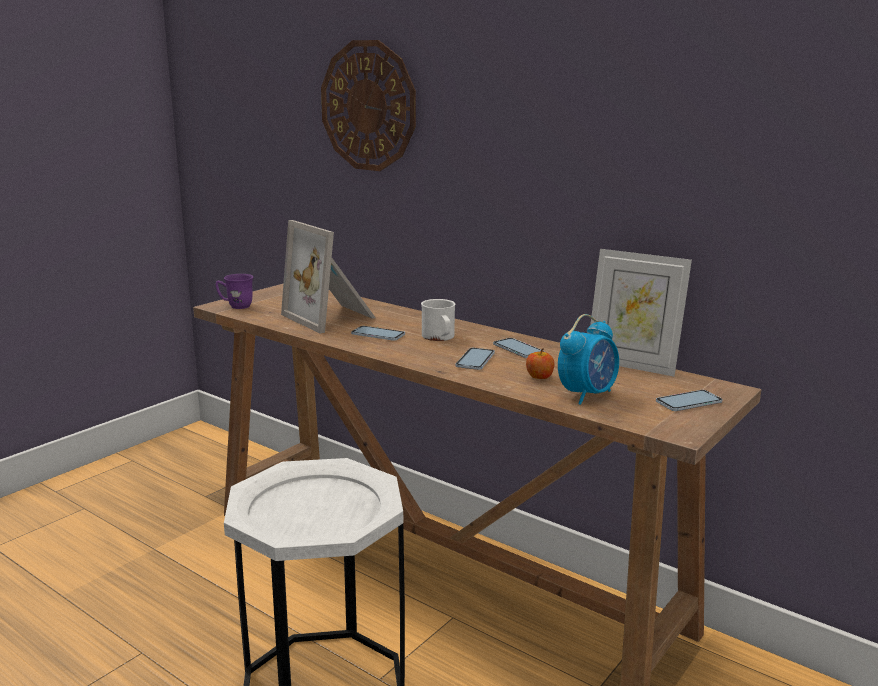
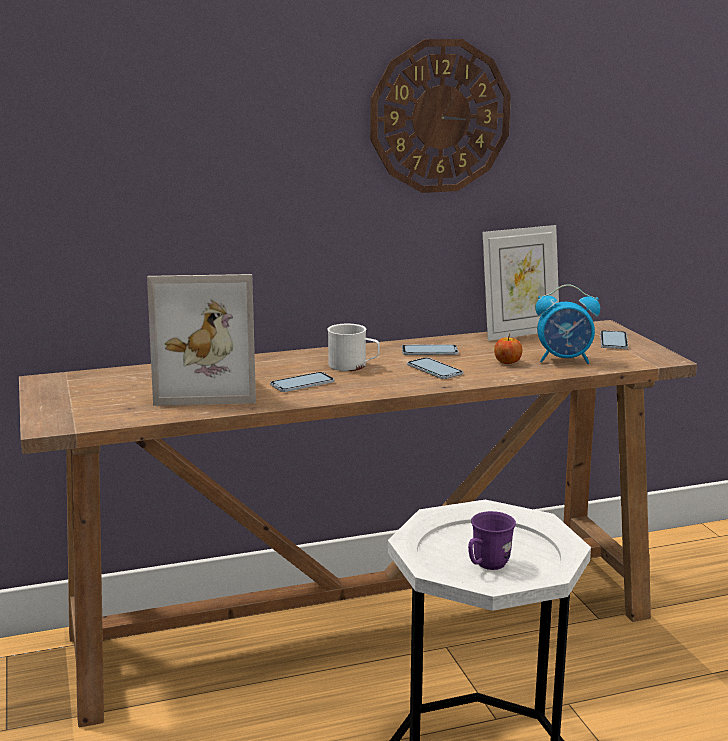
camera: 55 degrees left, 0 degrees up
(235, 306) = (70, 418): purple mug -> purple mug (486, 566)
(368, 106) = (146, 115): wall clock -> wall clock (440, 116)
(587, 394) = (564, 360): alarm clock -> alarm clock turned 105 degrees clockwise

